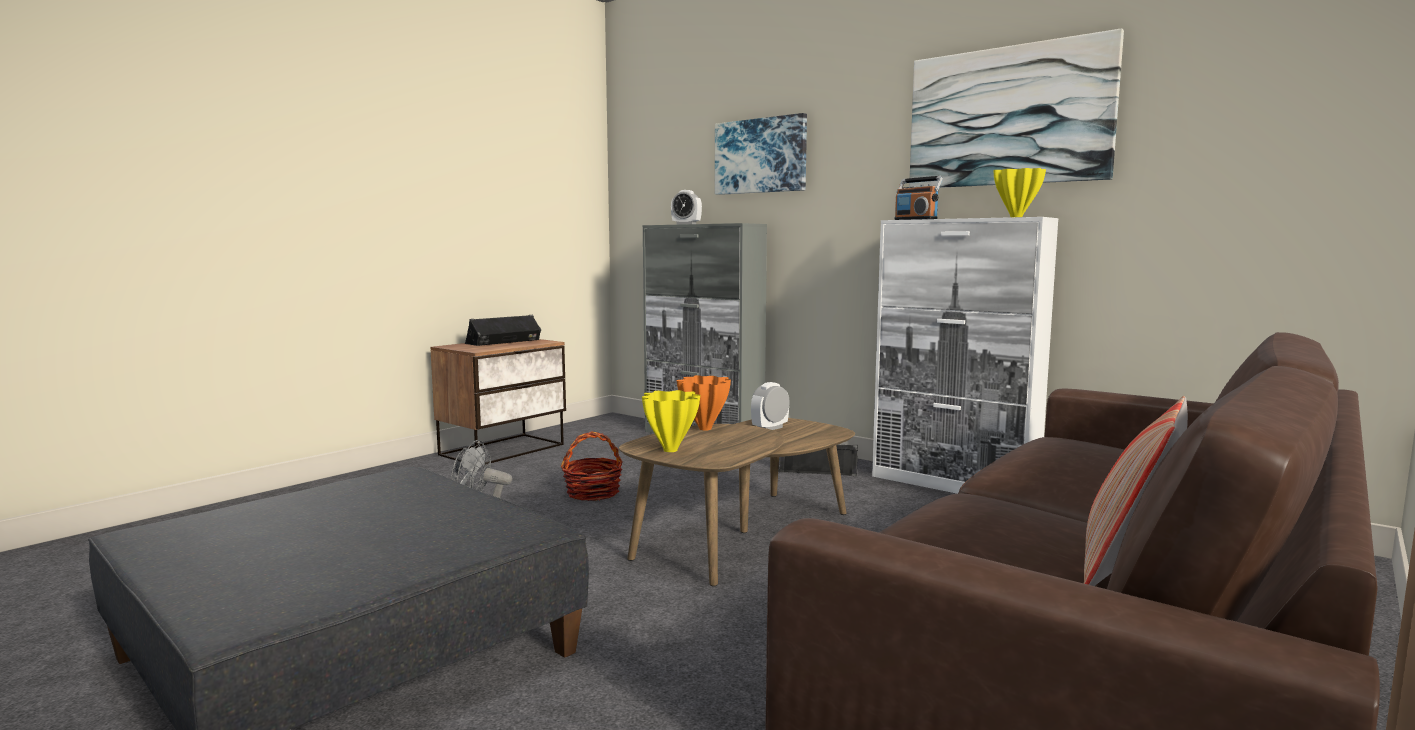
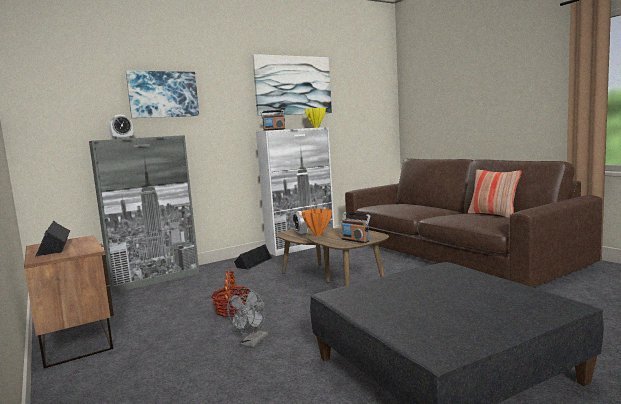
camera: 70 degrees left, 0 degrees up
(671, 450) = (355, 240): yellow vase -> radio

